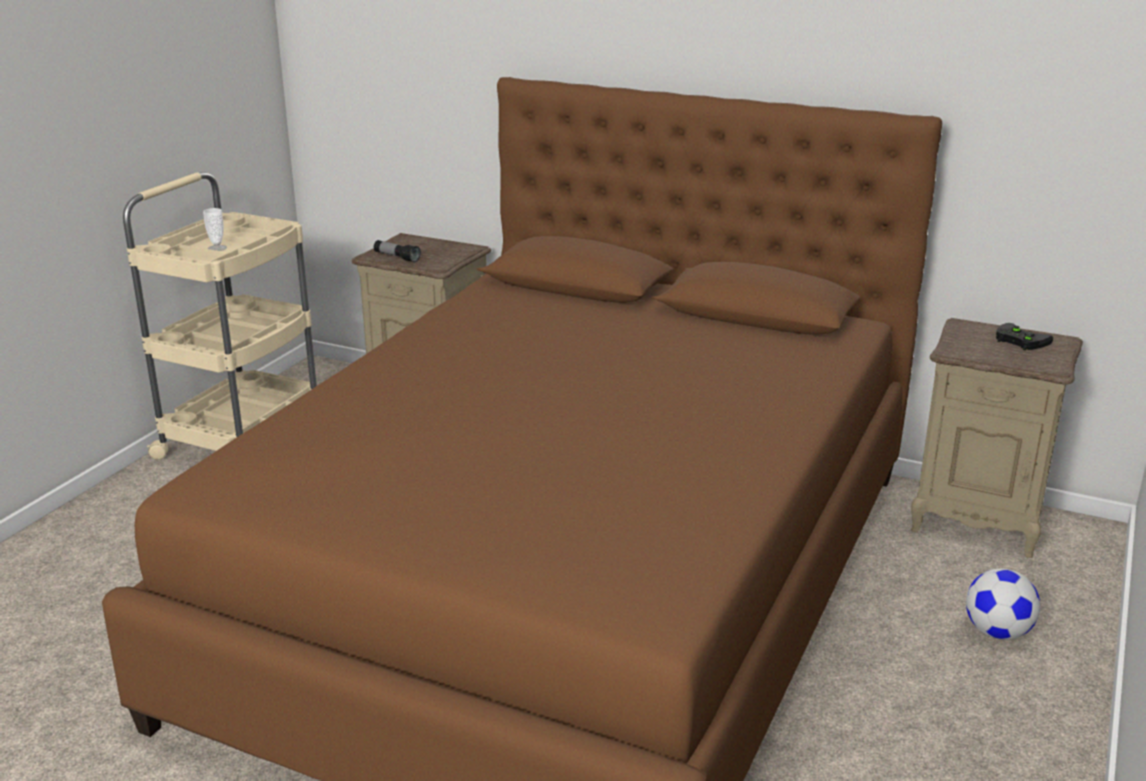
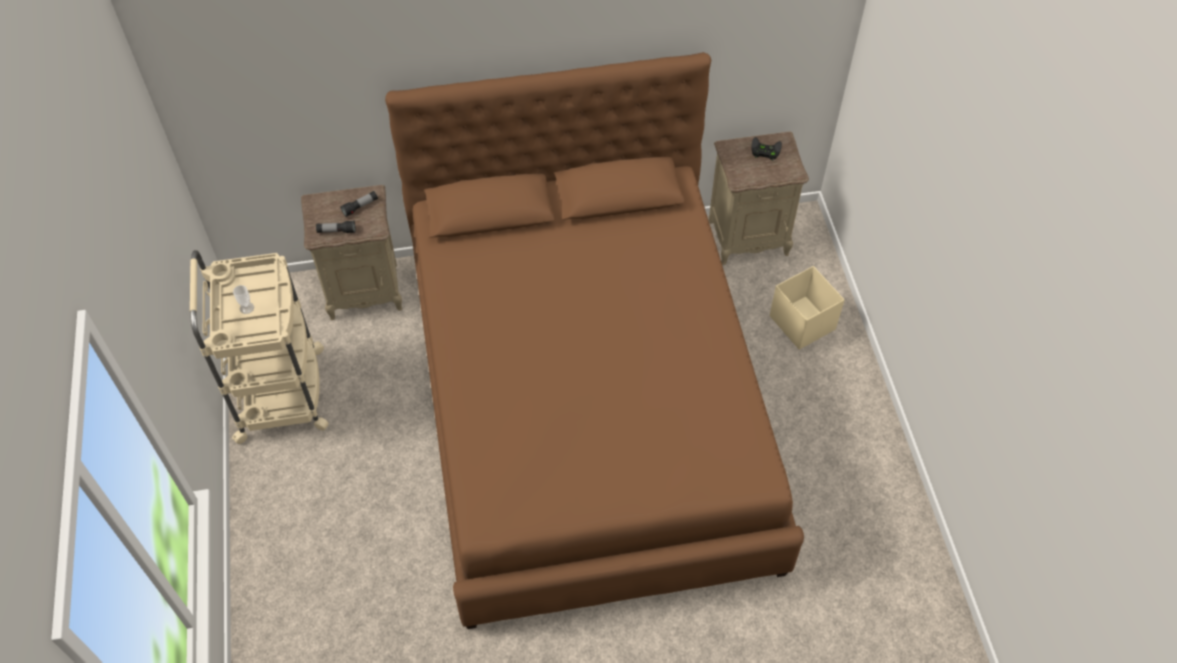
camera: 35 degrees left, 30 degrees up
(444, 251) = (360, 207): none -> flashlight
(997, 632) = (802, 322): football -> beige storage box

